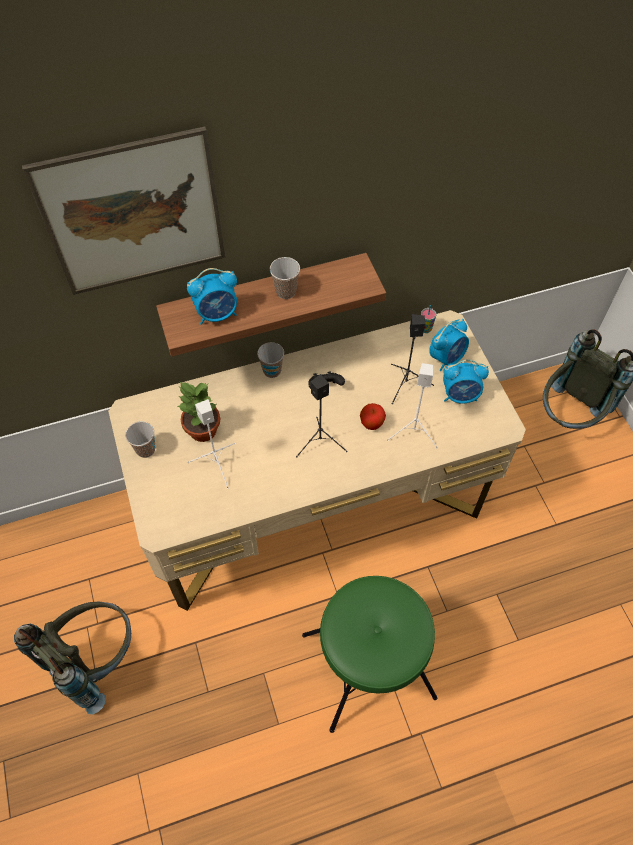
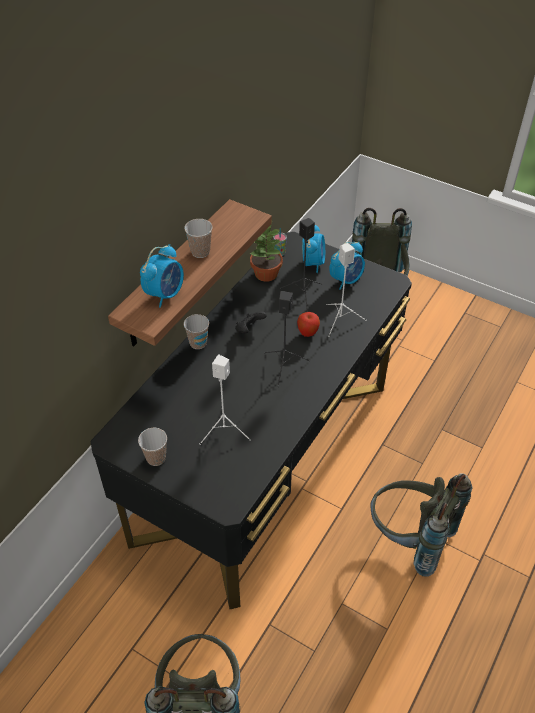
camera: 40 degrees left, 10 degrees down
(134, 214) = (88, 220): picture -> none
(202, 430) = (187, 415): potted plant -> potted plant (265, 274)
(315, 506) = (265, 460): beige desk -> black desk
(369, 667) = (409, 539): green stool -> grey backpack

